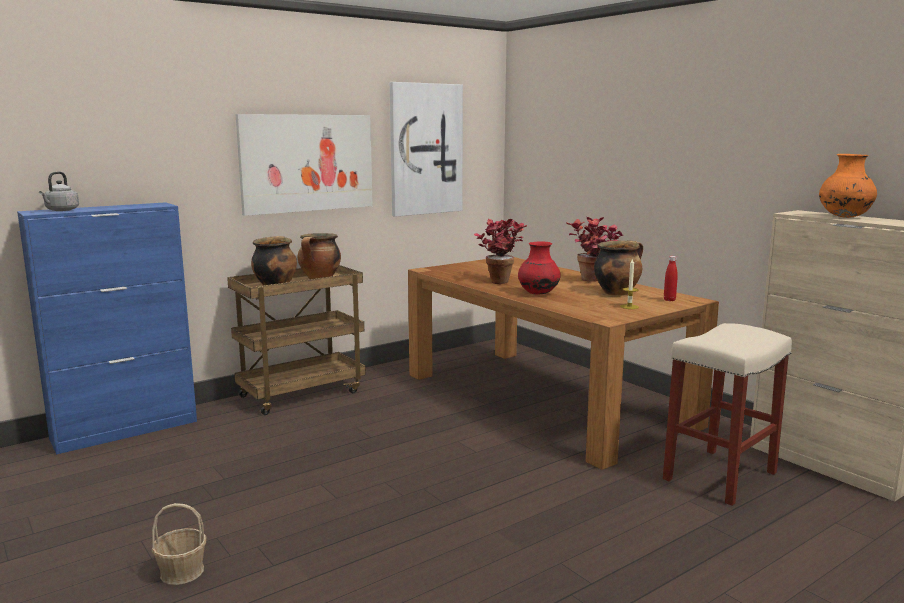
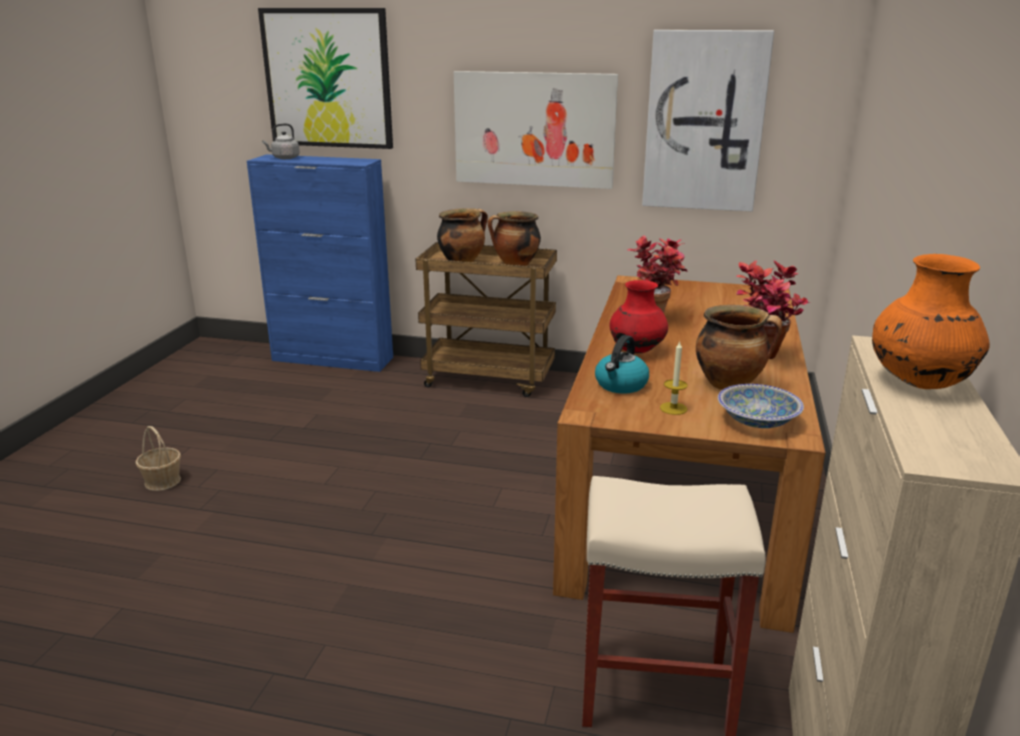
camera: 50 degrees right, 10 degrees up
(96, 123) = (328, 79): none -> picture
(580, 306) = (621, 385): none -> kettle
(669, 300) = (757, 421): red bottle -> bowl

